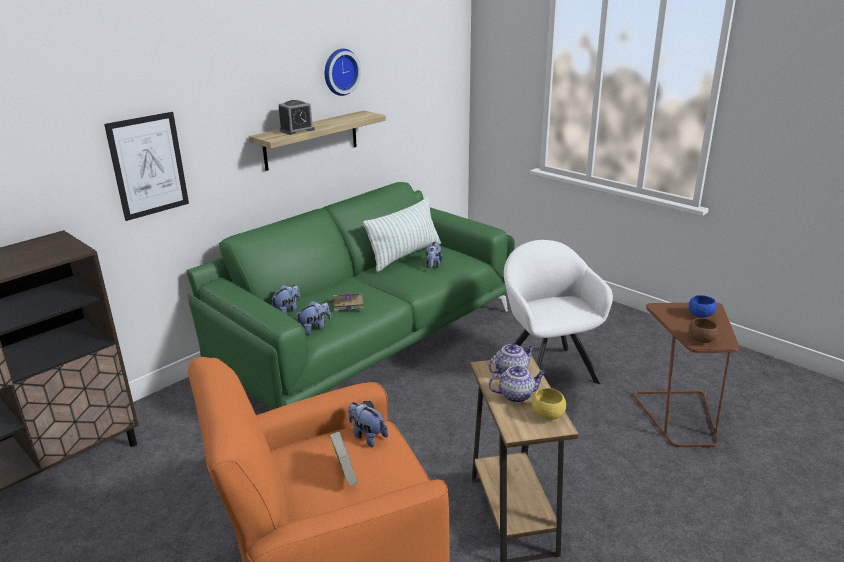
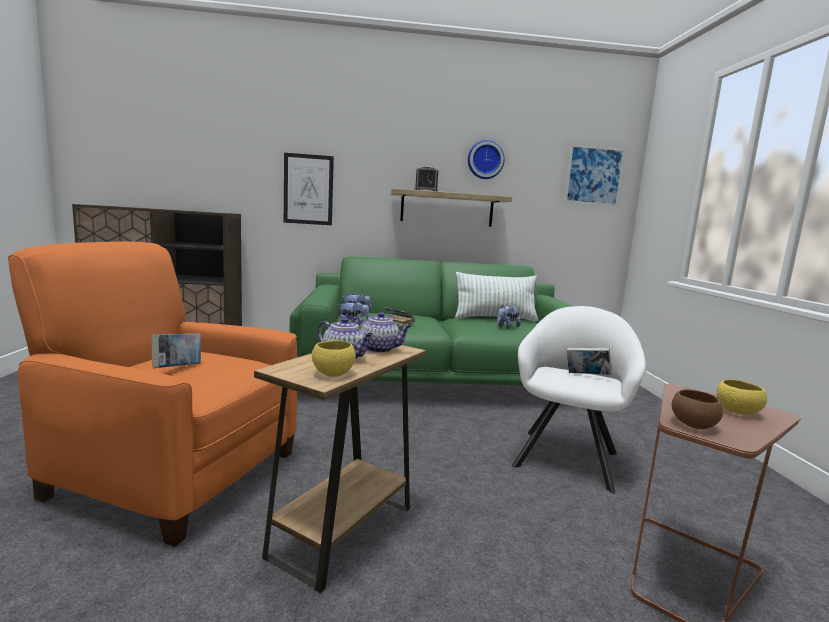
camera: 40 degrees right, 15 degrees down
(367, 436) = (243, 364): plush toy -> none
(435, 63) = (594, 176): none -> picture
(558, 303) = (586, 376): none -> book
(700, 315) = (737, 412): blue bowl -> yellow bowl

